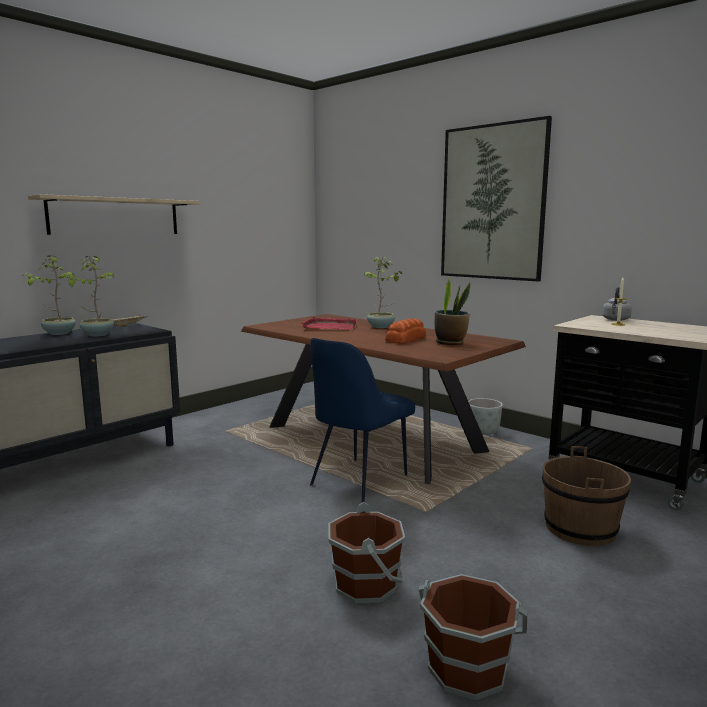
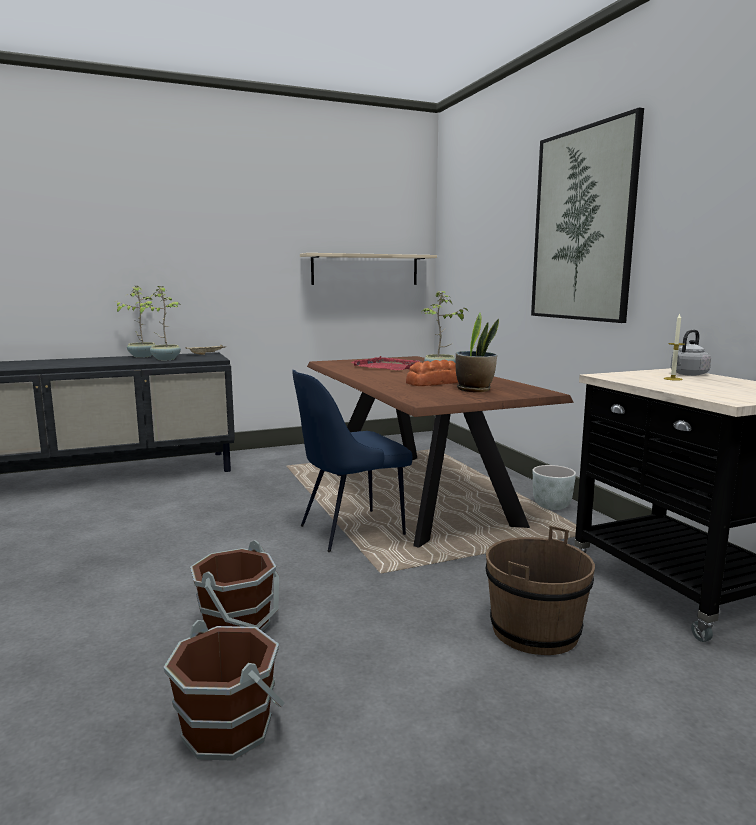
camera: 25 degrees right, 0 degrees up
(115, 216) = (205, 251): beige shelf -> beige shelf (365, 269)

